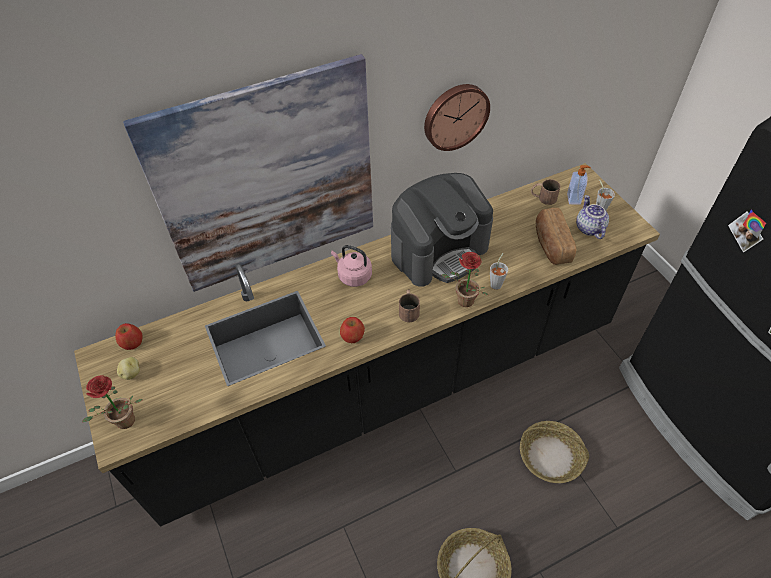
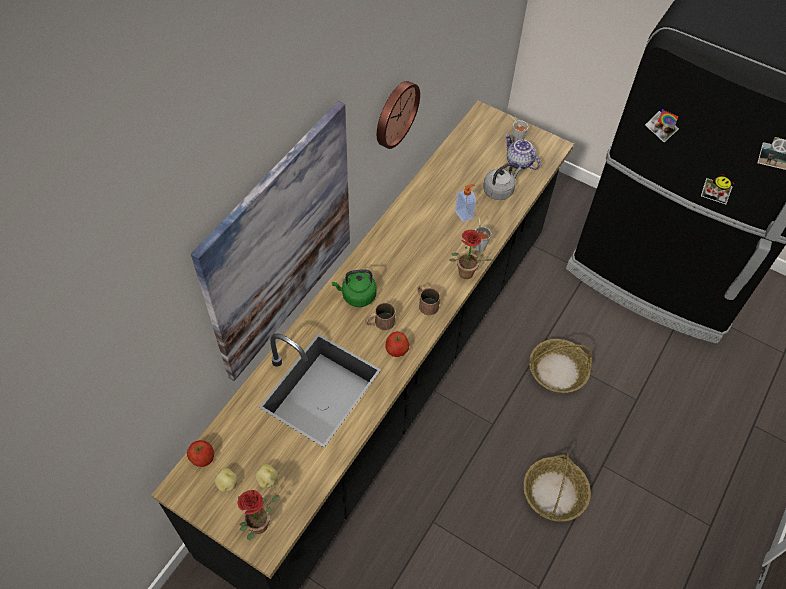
camera: 35 degrees left, 5 degrees up
(162, 387) = (267, 480): none -> potato
(353, 276) = (357, 296): pink kettle -> green kettle
(439, 251) = (413, 238): coffee machine -> none
(543, 197) = (465, 149): brown mug -> brown mug (379, 323)
(551, 244) = (499, 190): bread -> grey kettle
(574, 199) = (490, 139): soap dispenser -> soap dispenser (464, 214)

